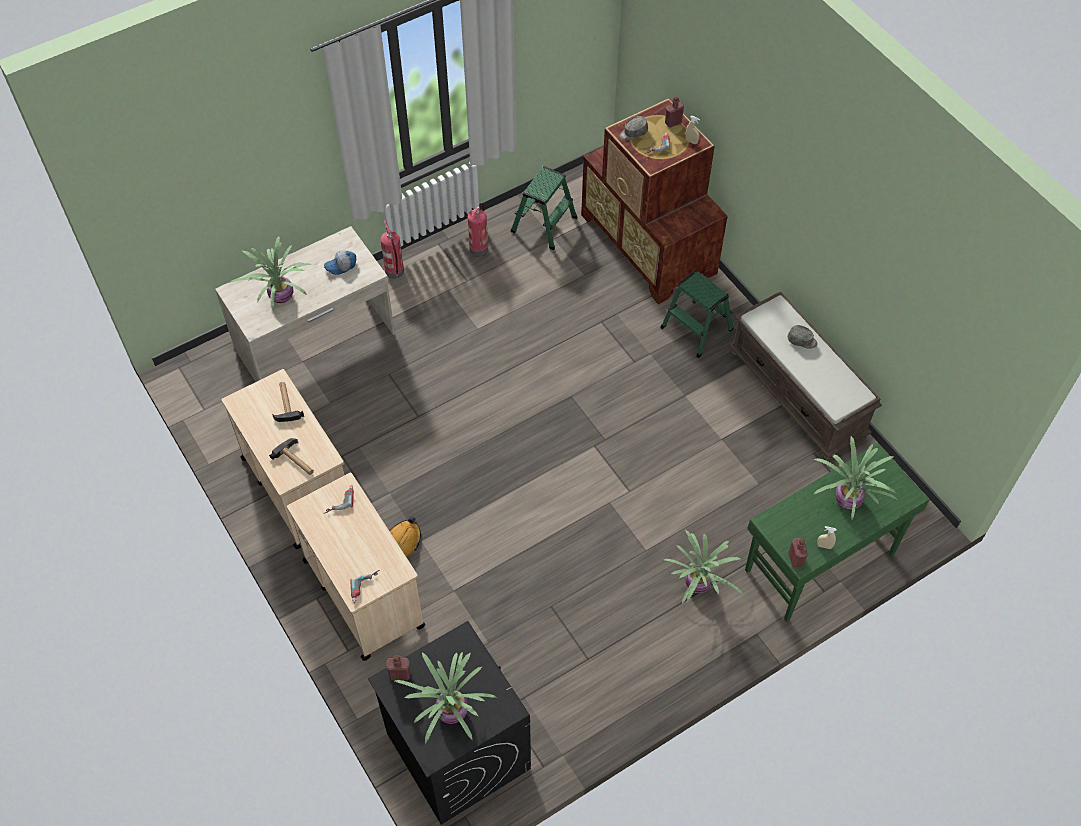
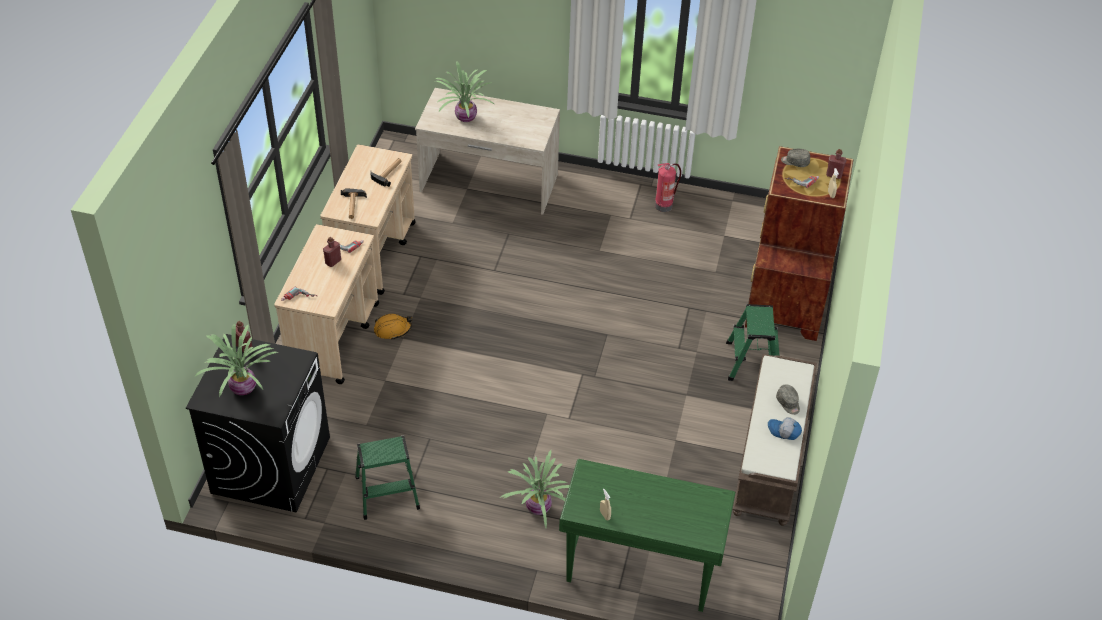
camera: 45 degrees right, 10 degrees down
(341, 266) = (523, 126): cap -> cap (784, 431)
(395, 272) = (590, 180): fire extinguisher -> none
(543, 224) = (728, 223): green step ladder -> green step ladder (387, 492)
(795, 559) = (574, 505): red bottle -> red bottle (333, 262)
(848, 499) = (662, 504): potted plant -> none

